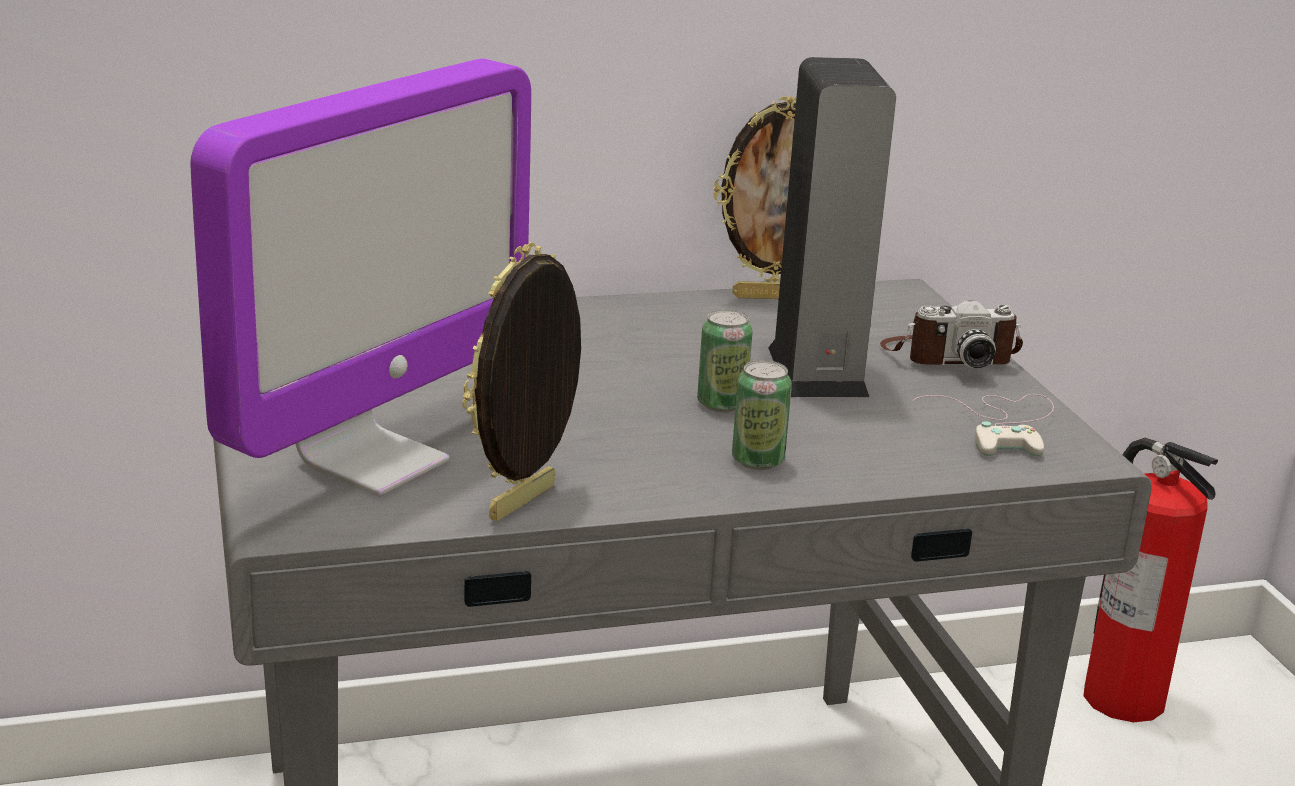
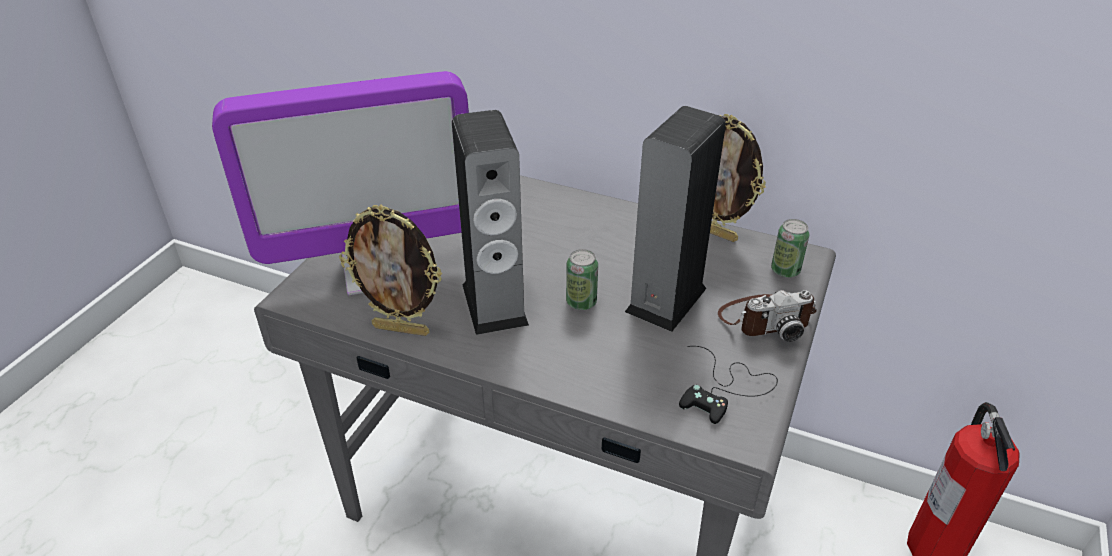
camera: 40 degrees right, 15 degrees up
(525, 504) = (402, 329): picture frame -> picture frame turned 150 degrees counterclockwise
(612, 440) = (494, 304): none -> speaker
(757, 460) = (548, 351): can -> can (785, 270)
(949, 356) = (765, 319): camera -> camera turned 45 degrees counterclockwise
(1002, 425) = (726, 388): white game controller -> black game controller

